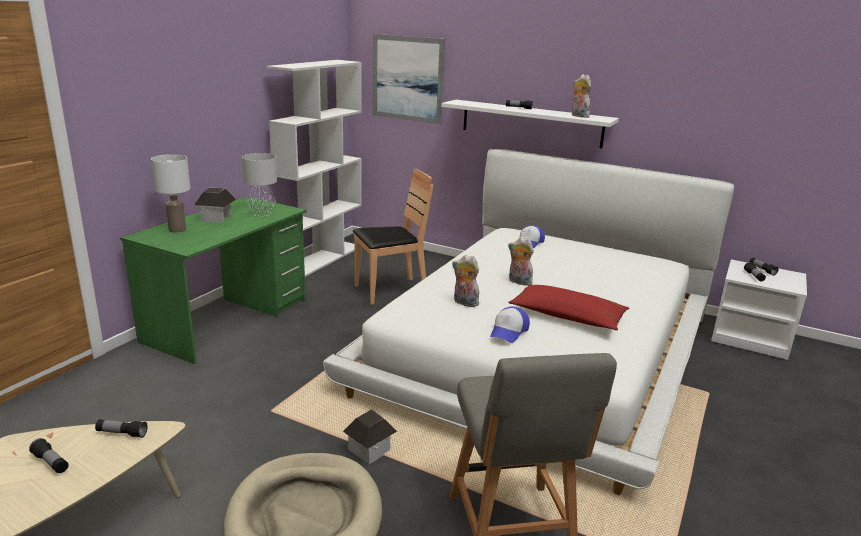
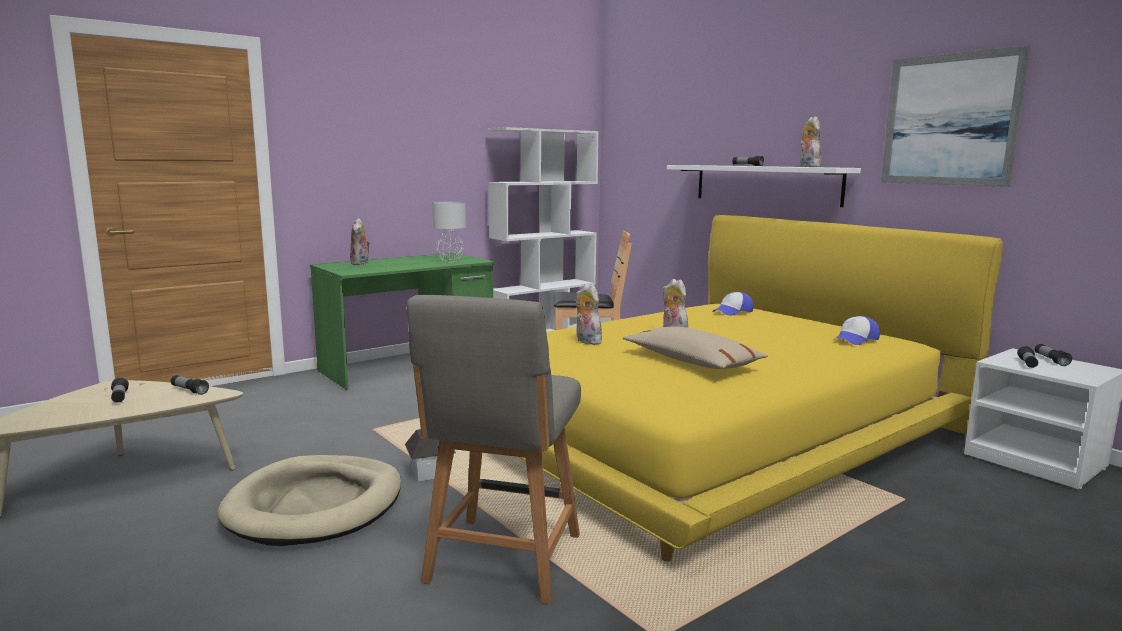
camera: 25 degrees right, 10 degrees down
(176, 229) = (360, 264): white table lamp -> plush toy
(216, 218) = (405, 261): toy house -> none
(407, 78) = (648, 148): picture -> picture (950, 120)
(509, 331) = (604, 363): cap -> cap (856, 340)
(540, 350) = (708, 429): white bed -> yellow bed
(567, 317) = (691, 362): red pillow -> beige pillow

